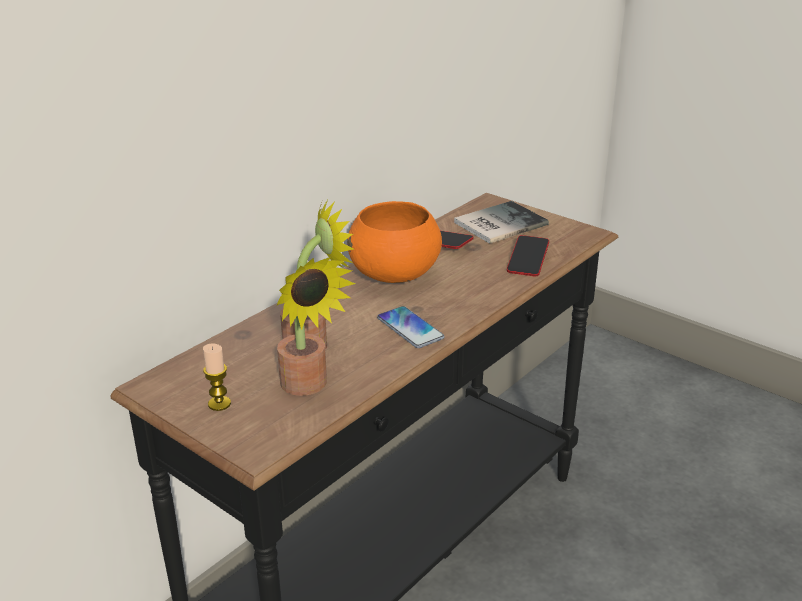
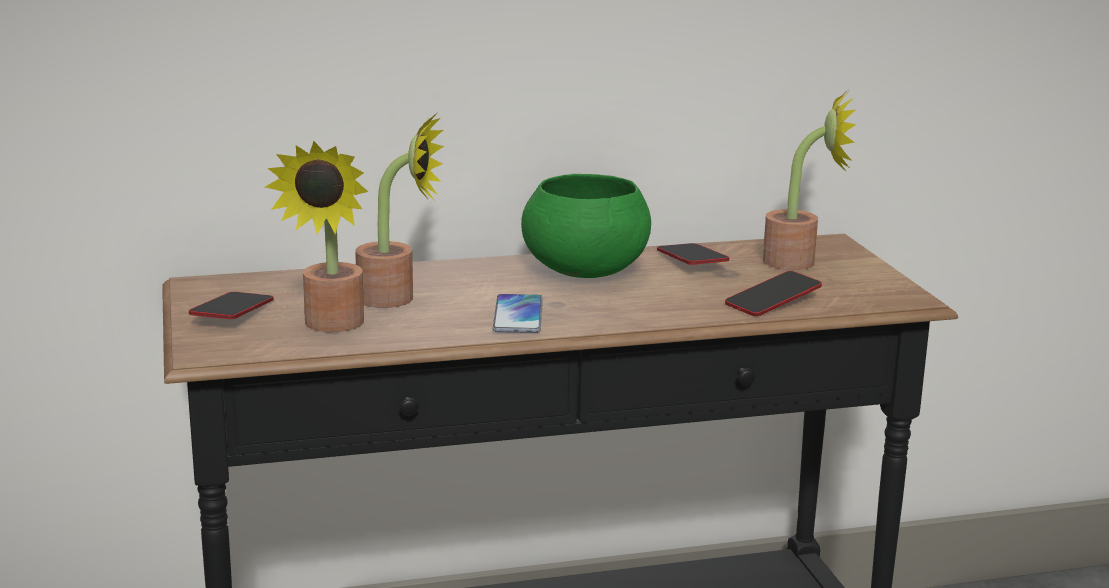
camera: 35 degrees right, 10 degrees down
(219, 404) = (232, 313): candle -> phone
(395, 275) = (585, 272): orange bowl -> green bowl
(497, 223) = (800, 262): book -> potted plant

